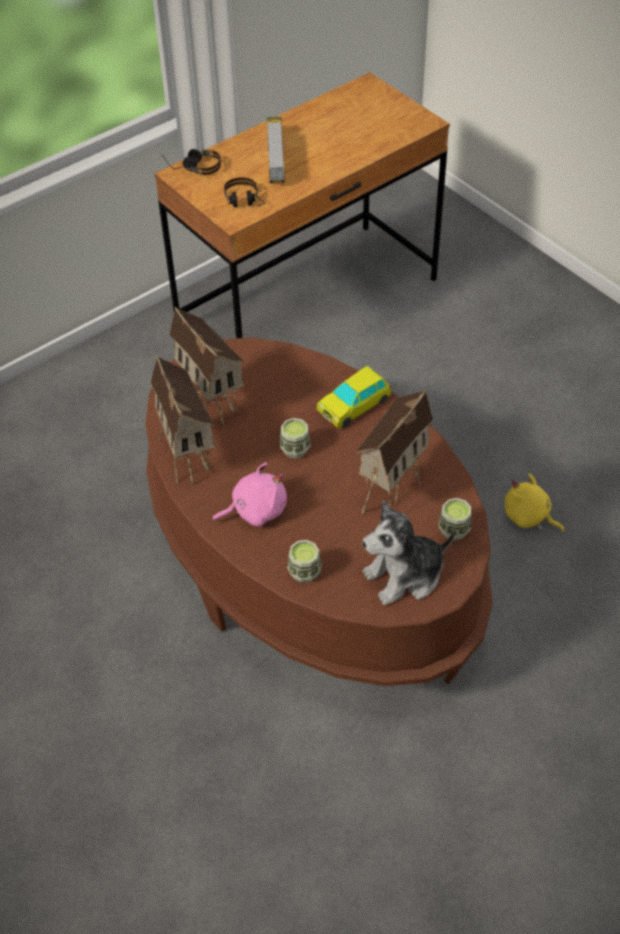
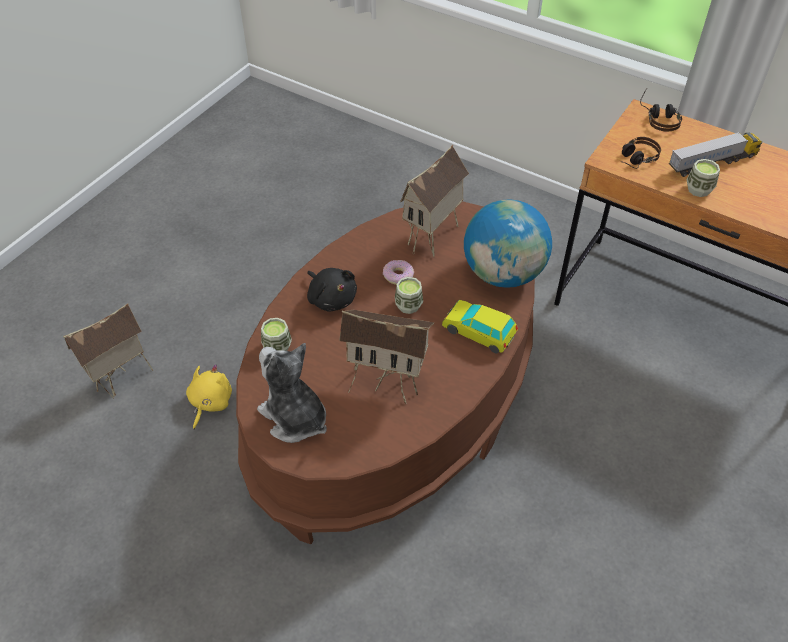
camera: 70 degrees right, 0 degrees up
(188, 459) = (369, 243): toy house -> toy house (123, 380)
(249, 446) = (398, 275): none -> donut
(255, 510) = (331, 298): pink plush toy -> black plush toy
(286, 366) = (503, 273): none -> globe
(454, 530) = (359, 443): cup -> cup (698, 189)
(528, 517) = (519, 569): yellow plush toy -> yellow plush toy (210, 403)

